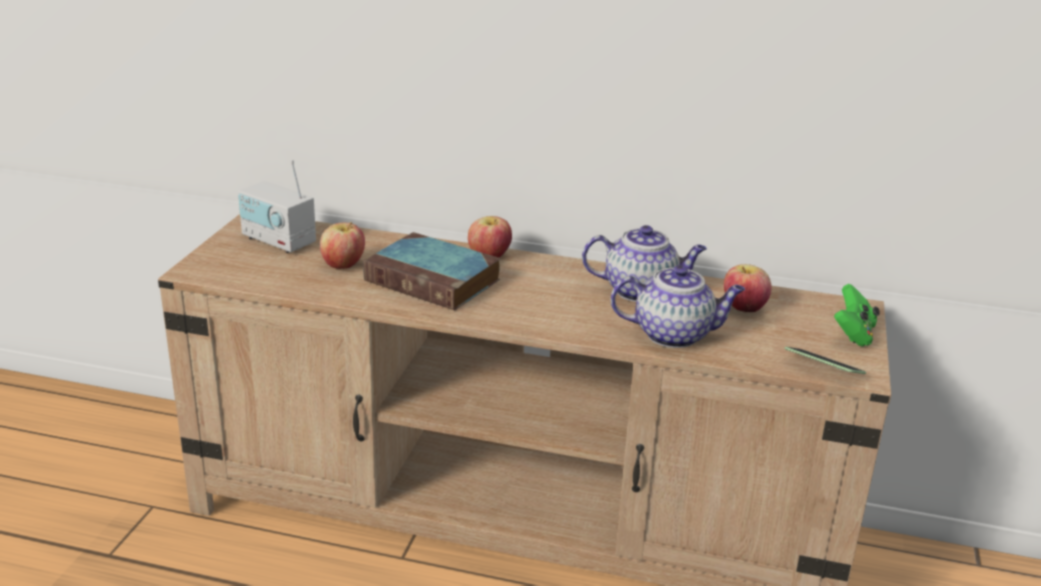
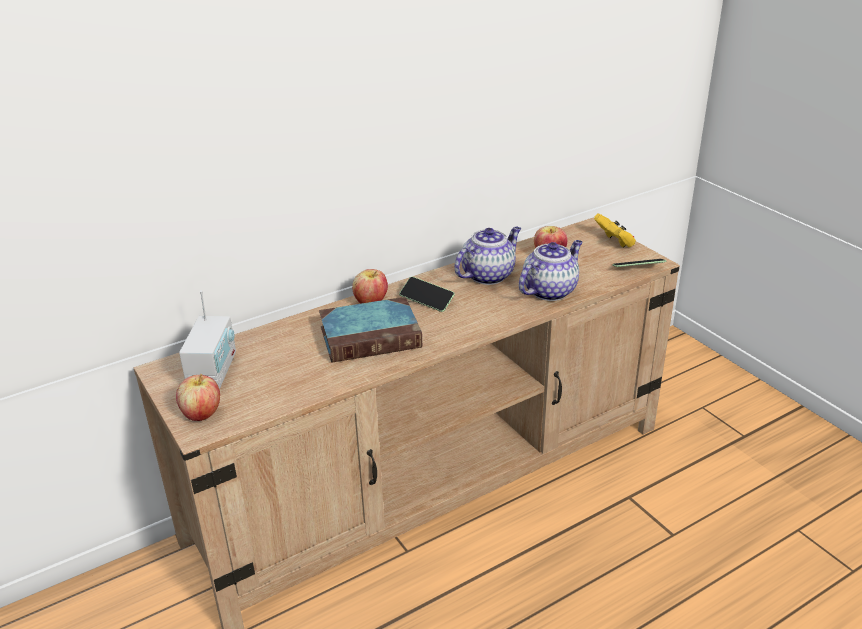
camera: 45 degrees left, 5 degrees up
(278, 241) = (213, 372): radio -> radio turned 75 degrees counterclockwise
(343, 265) = (295, 361): apple -> apple (202, 414)
(538, 280) = (426, 300): none -> phone
(853, 334) = (614, 242): green game controller -> yellow game controller

